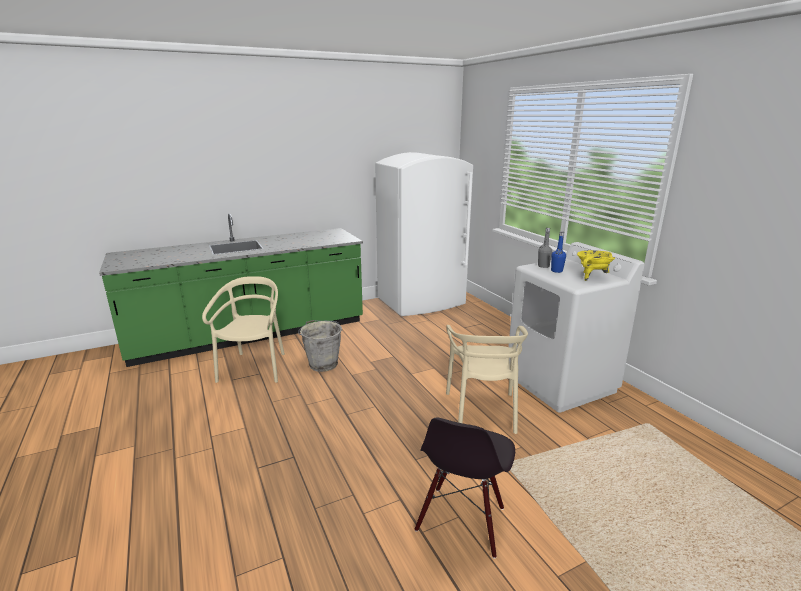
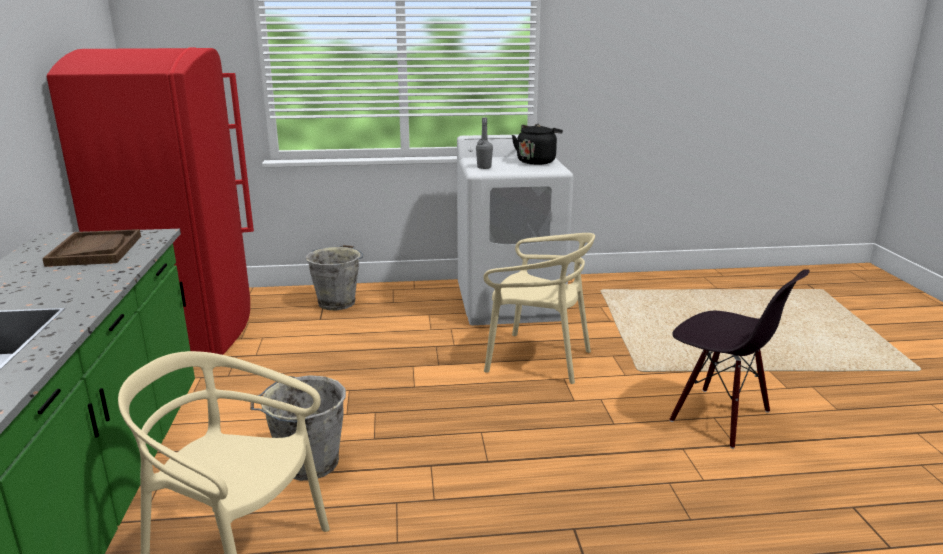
camera: 70 degrees left, 0 degrees up
(324, 238) = (95, 250): none -> brown tray
(422, 302) = (188, 329): white fridge -> red fridge
(490, 326) = (337, 302): none -> grey bucket
(556, 271) = (505, 166): blue bottle -> none
(591, 277) = (537, 161): yellow cooking pot -> black kettle

